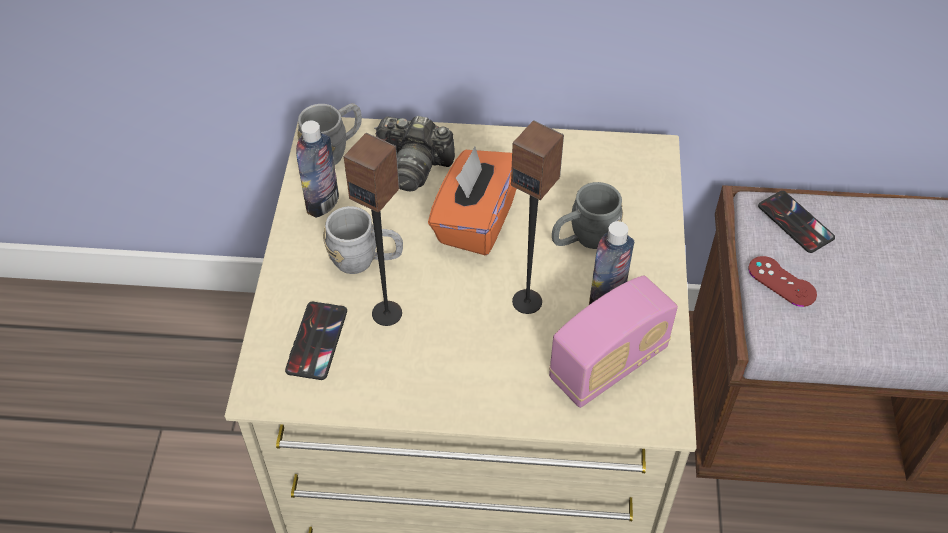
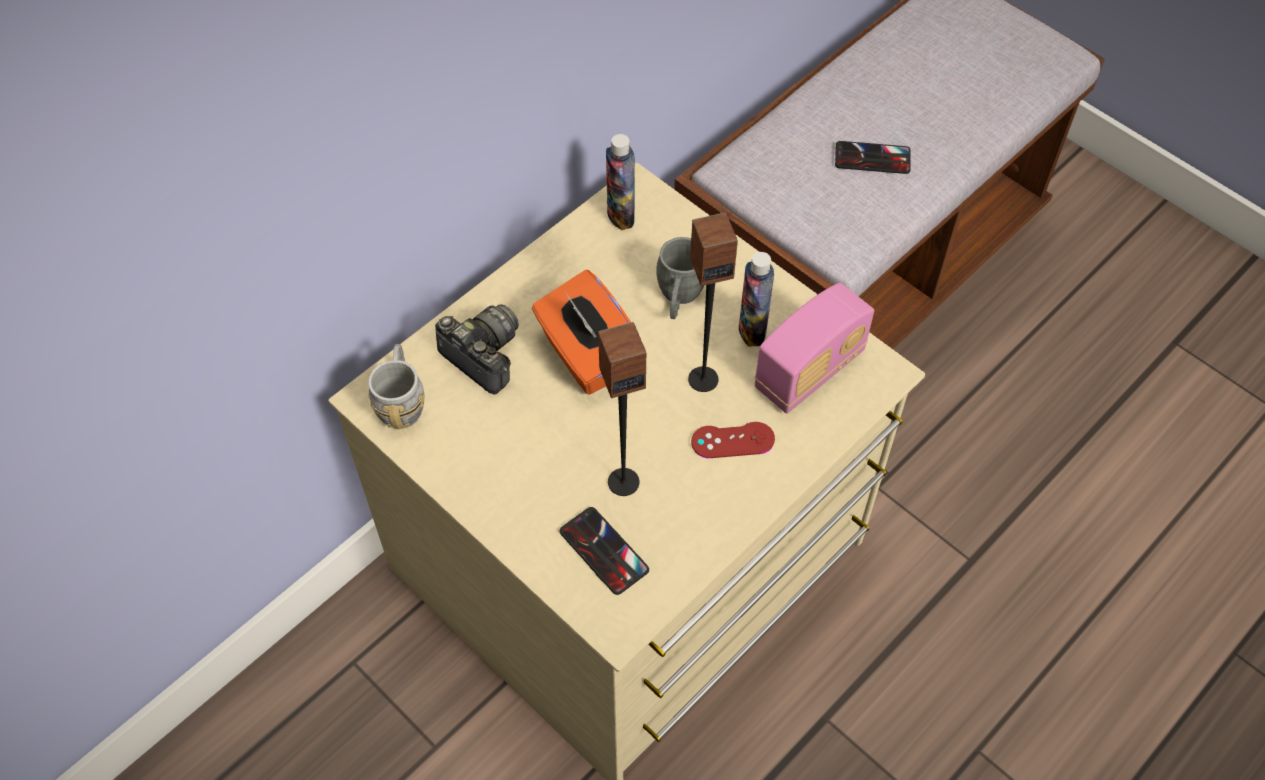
camera: 50 degrees left, 5 degrees up
(322, 203) = (456, 450): bottle -> bottle (620, 215)
(365, 260) = (552, 460): grey mug -> none
(413, 166) = (483, 356): camera -> camera turned 105 degrees counterclockwise
(608, 364) = (809, 371): radio -> radio turned 45 degrees clockwise
(782, 281) = (807, 215): red game controller -> red game controller (733, 440)
(795, 222) = (763, 164): phone -> phone (872, 158)

